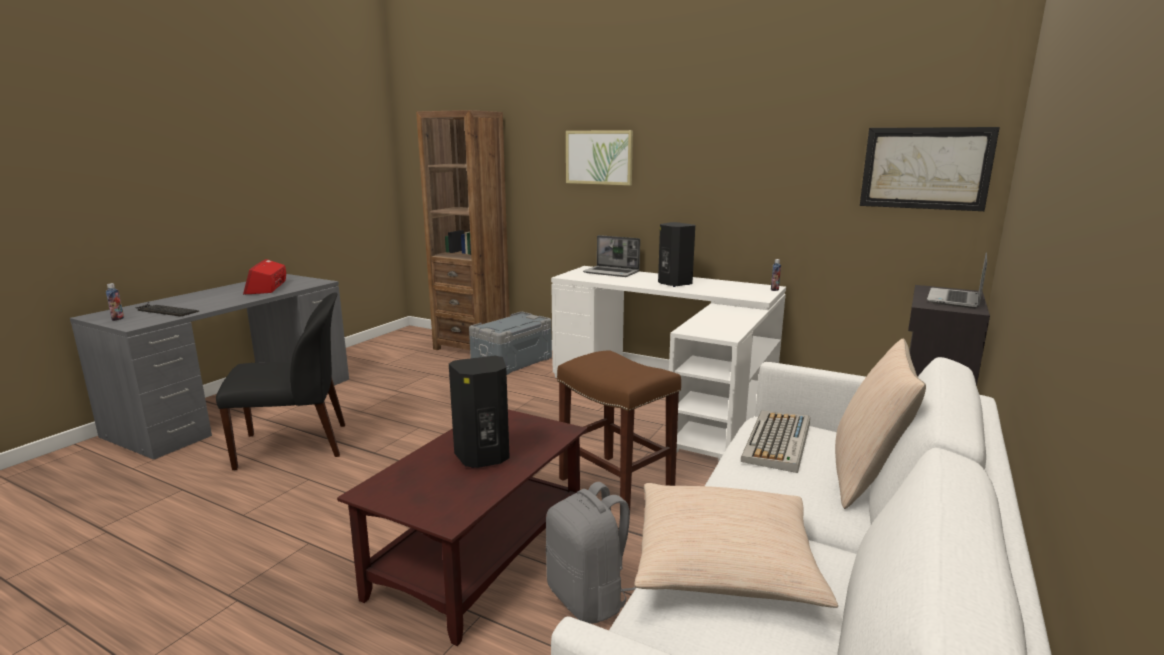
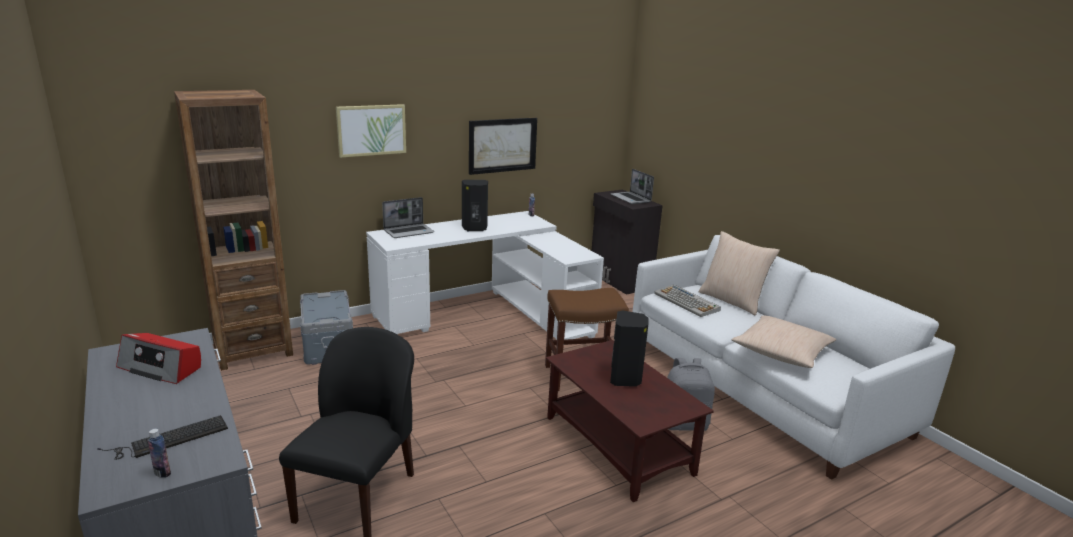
camera: 60 degrees left, 5 degrees up
(925, 168) = (594, 121): picture -> picture (502, 145)

